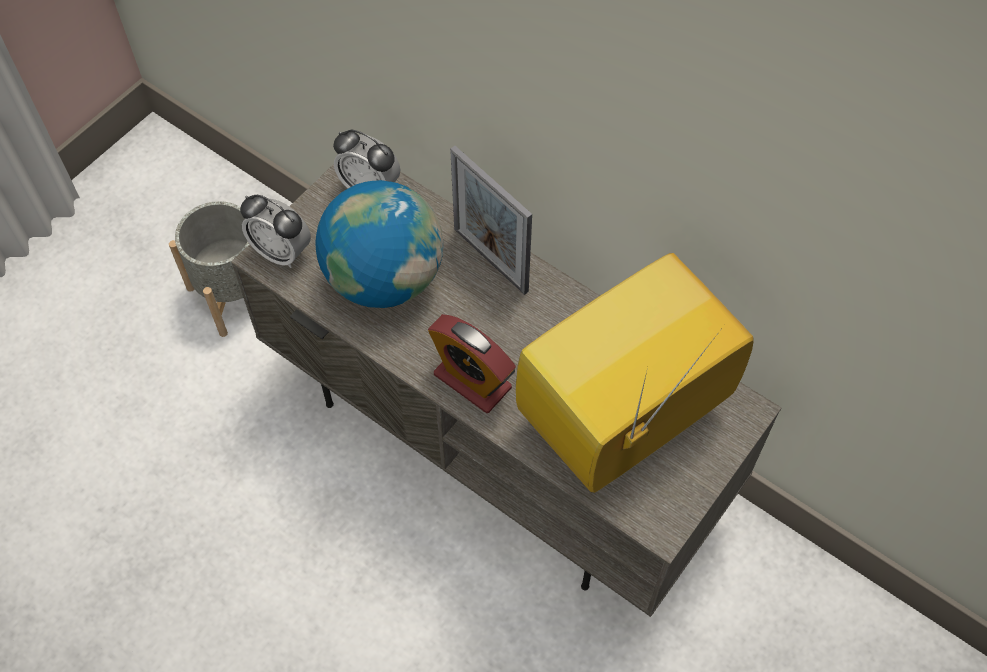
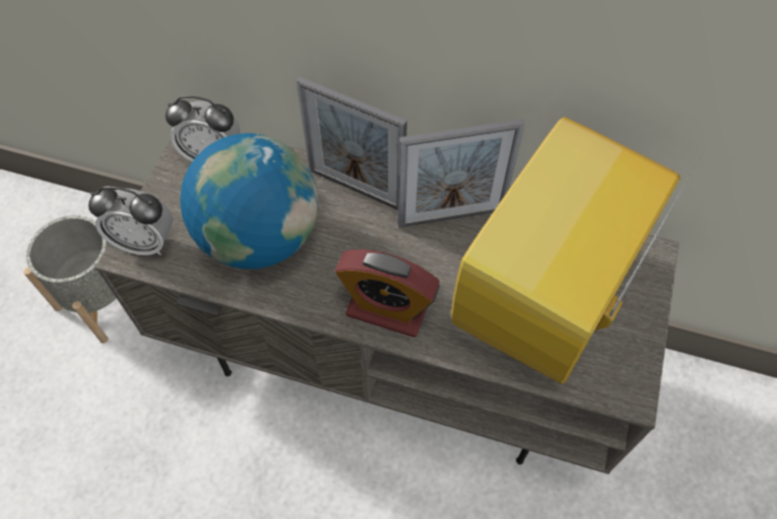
camera: 20 degrees left, 0 degrees up
(569, 314) = (451, 217): none -> picture frame

